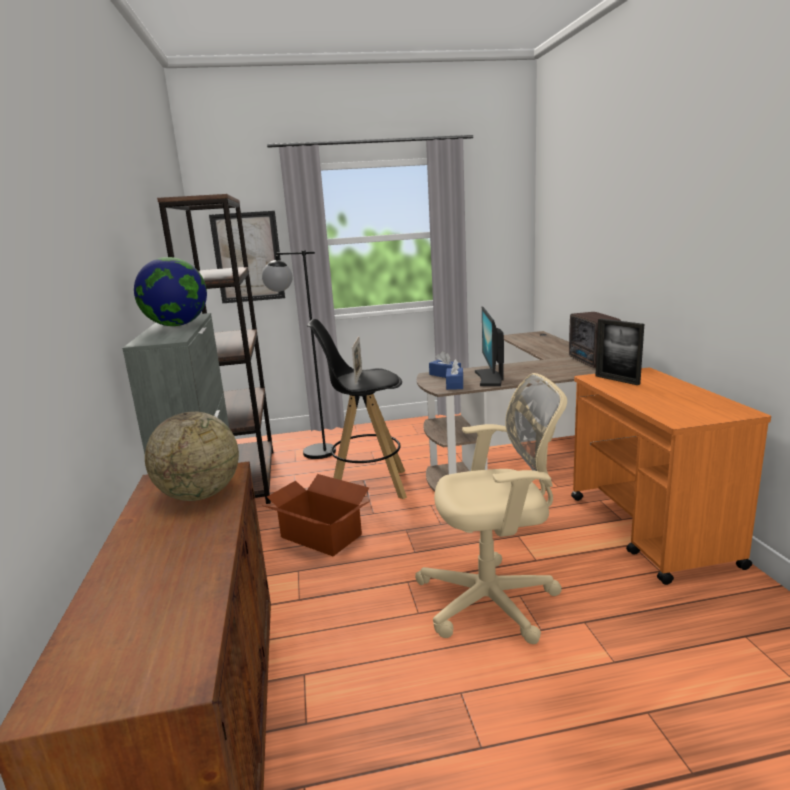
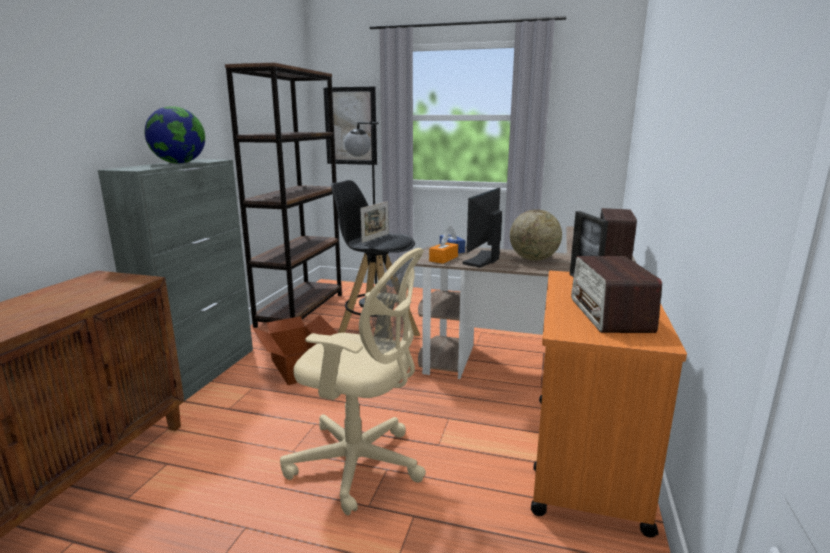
camera: 25 degrees right, 0 degrees up
(200, 495) = (92, 290): globe -> globe (533, 259)
(455, 385) = (443, 259): blue tissue box -> orange tissue box
(681, 401) = (610, 315): none -> radio

